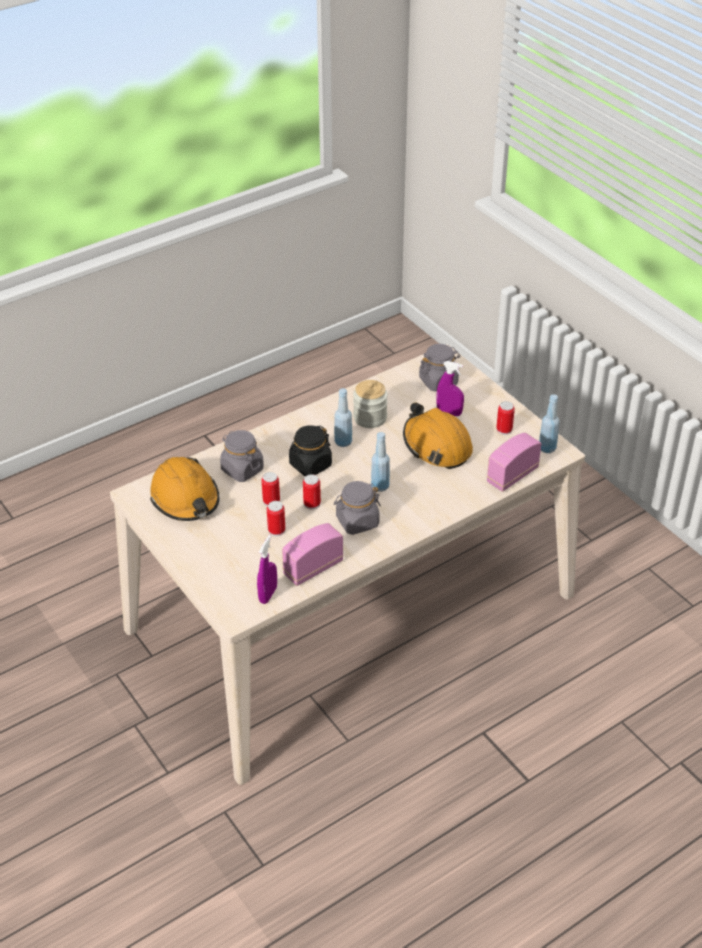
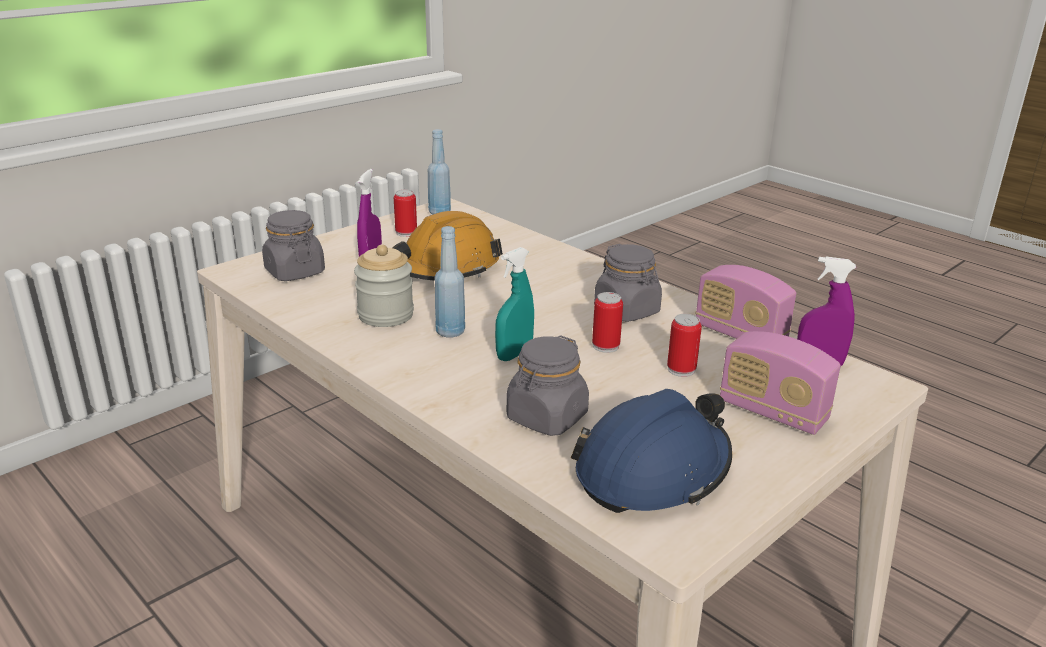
camera: 100 degrees left, 15 degrees down
(185, 499) = (653, 471): orange hard hat -> blue hard hat
(271, 501) = (616, 380): can -> none
(310, 465) = (514, 354): black jar -> turquoise spray bottle
(380, 486) = (545, 300): blue bottle -> none
(512, 476) = (495, 228): radio -> radio (772, 412)

